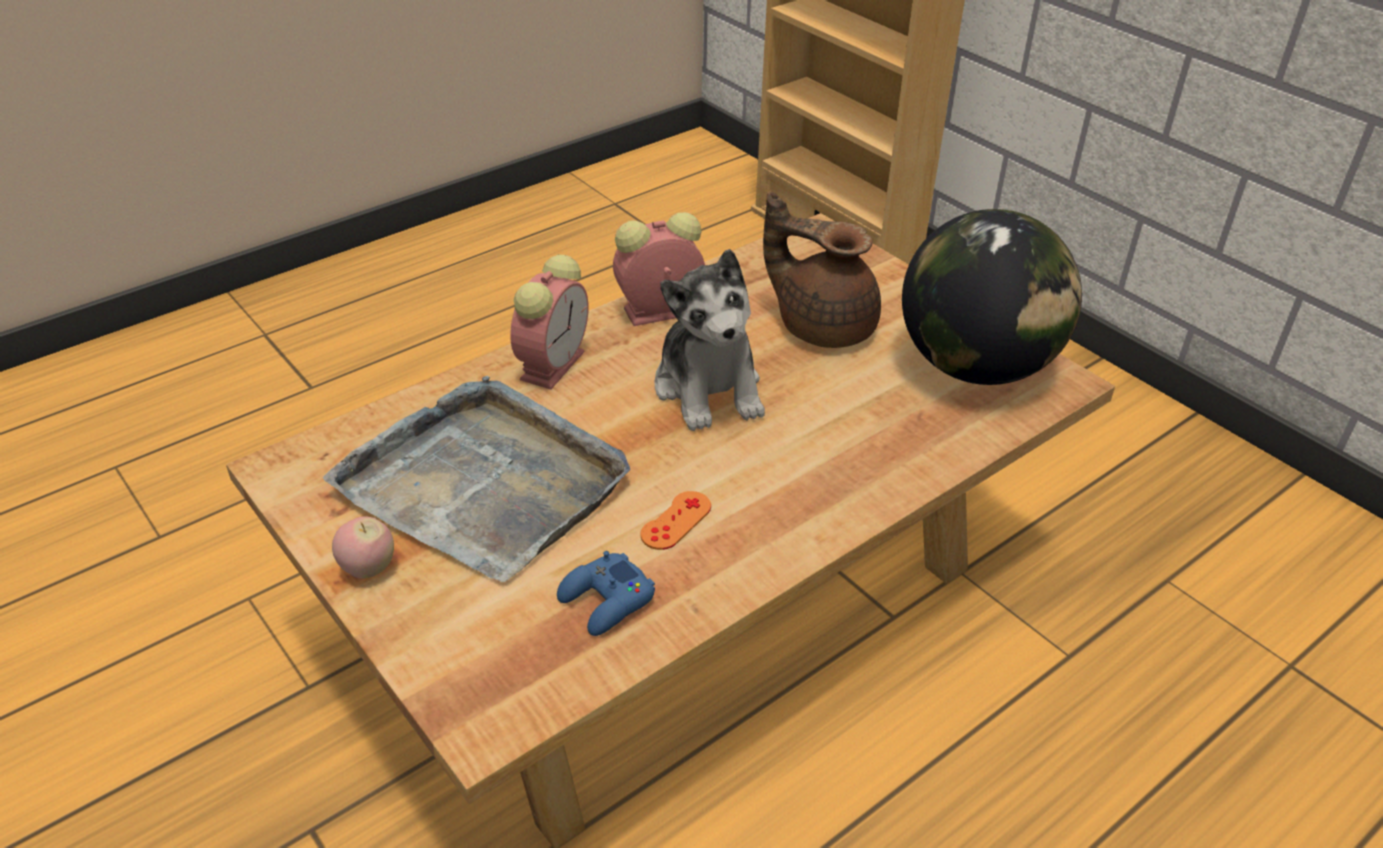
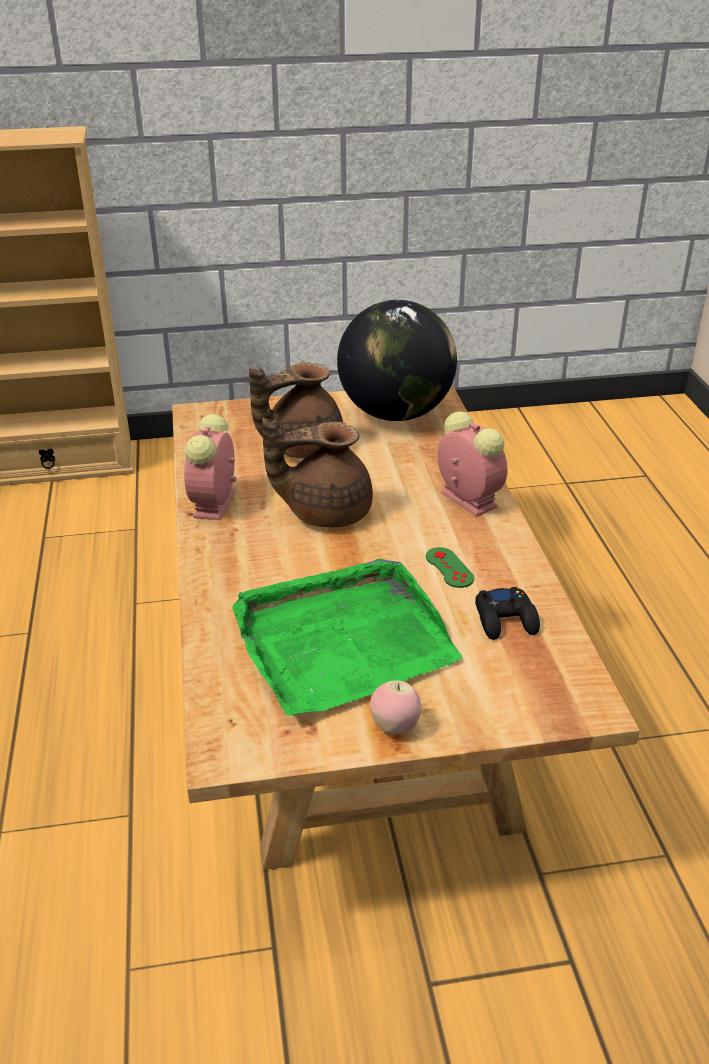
camera: 60 degrees left, 5 degrees down
(485, 483) = (342, 641): grey tray -> green tray
(553, 363) = (228, 569): alarm clock -> alarm clock (466, 498)
(606, 601) = (506, 620): blue game controller -> black game controller
(676, 520) = (449, 568): orange game controller -> green game controller
(709, 388) = (325, 512): plush toy -> brown teapot

